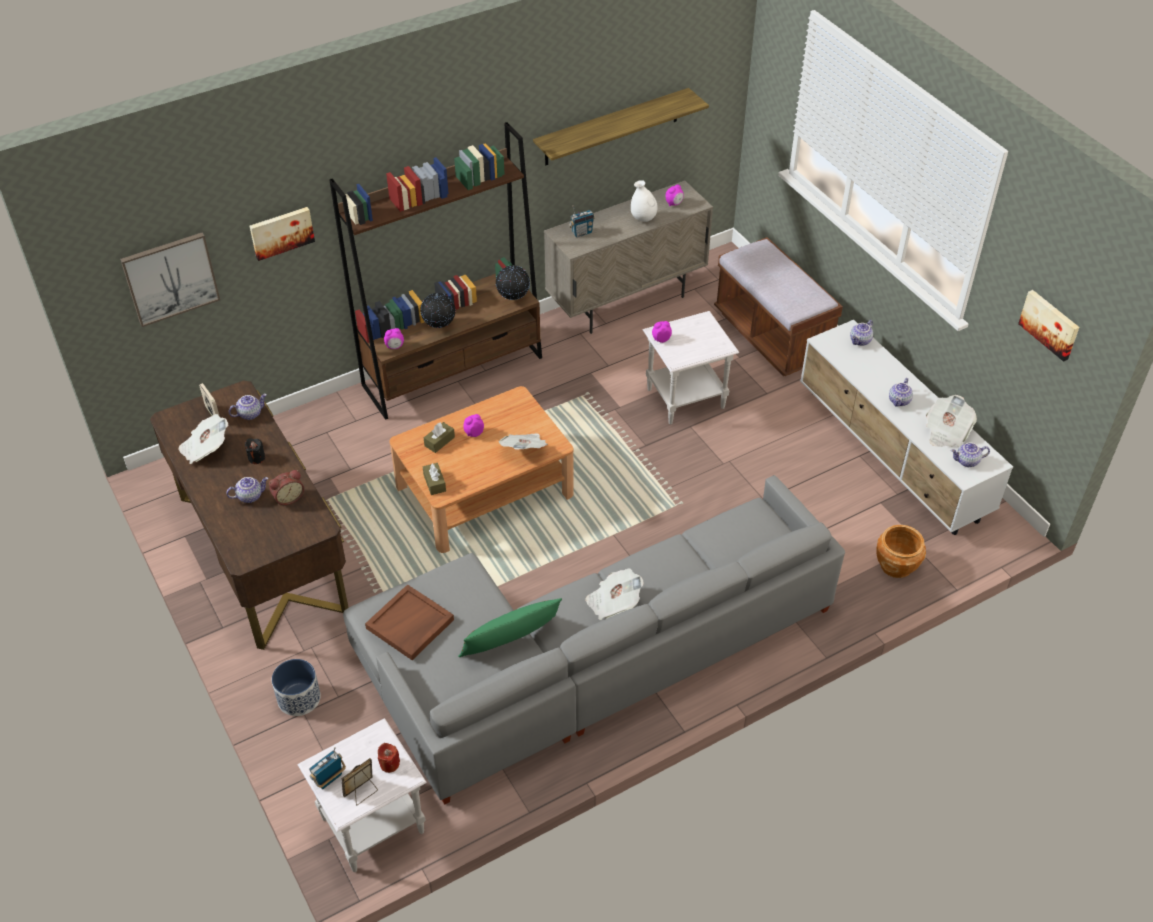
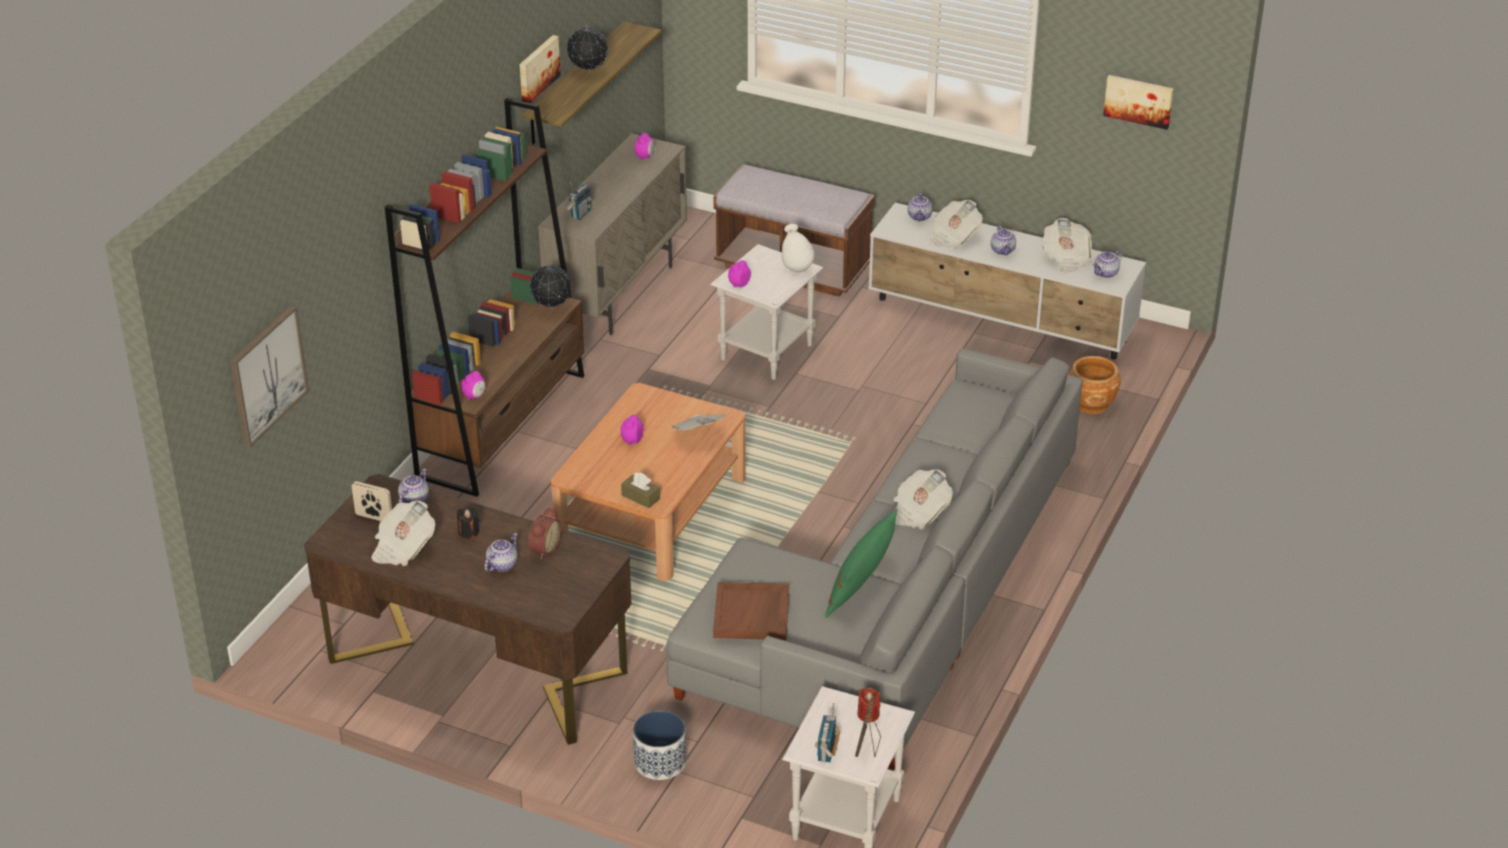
camera: 35 degrees left, 10 degrees down
(281, 232) = (348, 287): picture -> picture (537, 69)
(439, 327) = (502, 361): globe -> globe (588, 72)
(439, 441) = (605, 462): brown tissue box -> none
(643, 218) = (628, 180): white vase -> white vase (797, 269)
(870, 370) = (953, 237): none -> newspaper

